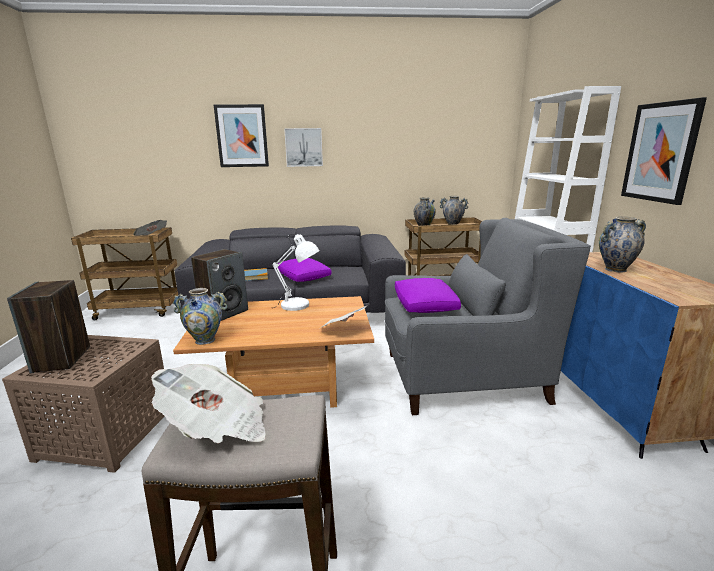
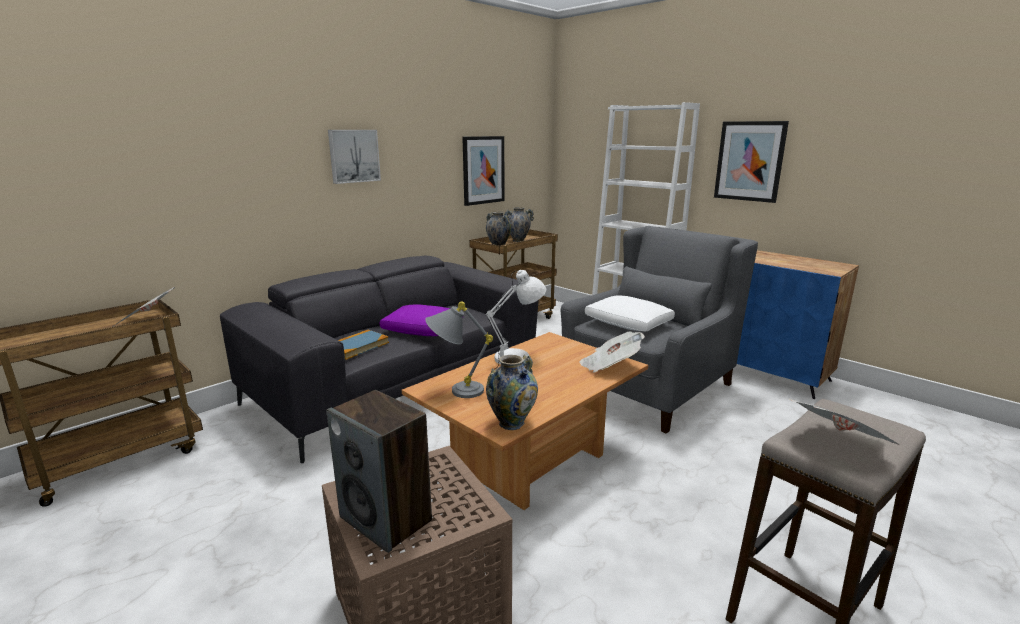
camera: 40 degrees left, 0 degrees up
(224, 313) = (455, 391): speaker -> grey table lamp
(242, 136) = (267, 140): picture -> picture (483, 170)
(425, 305) = (629, 324): purple pillow -> white pillow
(615, 269) = (756, 259): vase -> none

